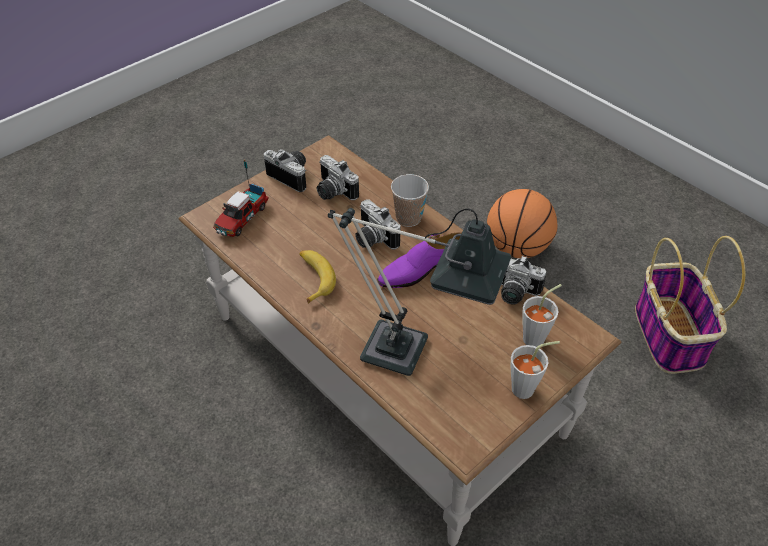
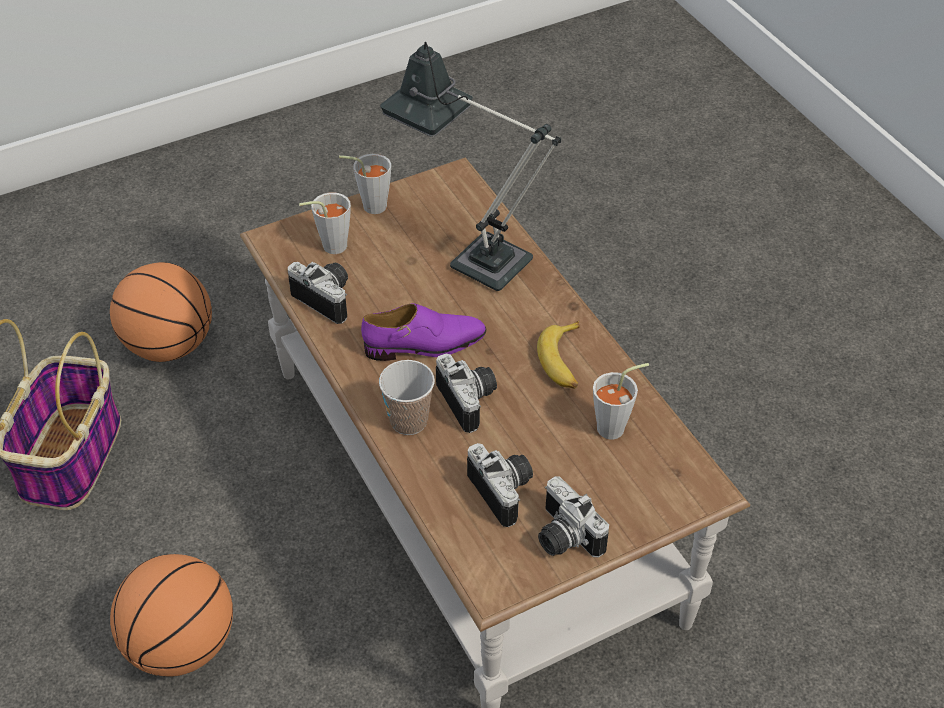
camera: 165 degrees left, 0 degrees up
(241, 219) = (652, 471): toy truck -> none
(268, 241) = (617, 427): none -> grey cup
(675, 440) = (169, 345): none -> basketball

